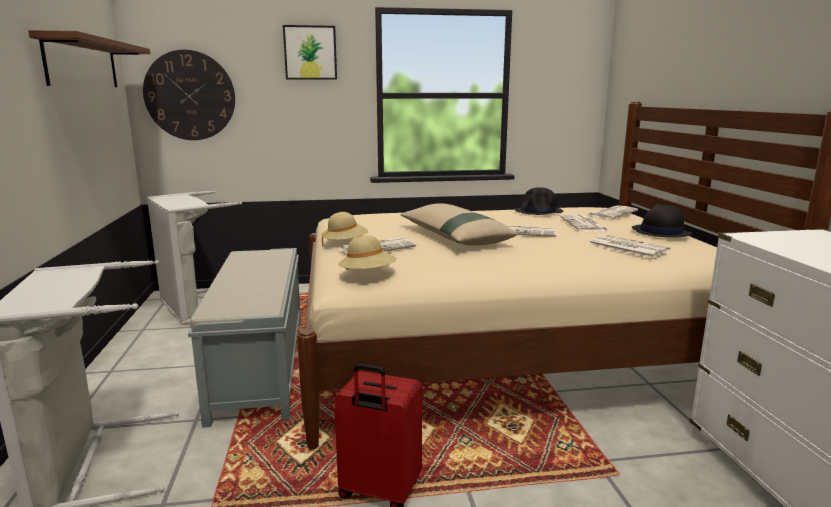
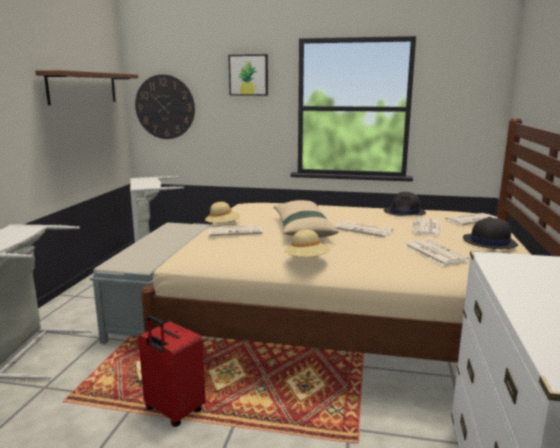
camera: 20 degrees right, 0 degrees up
(368, 275) = (203, 252): beige hat -> beige hat (307, 261)

